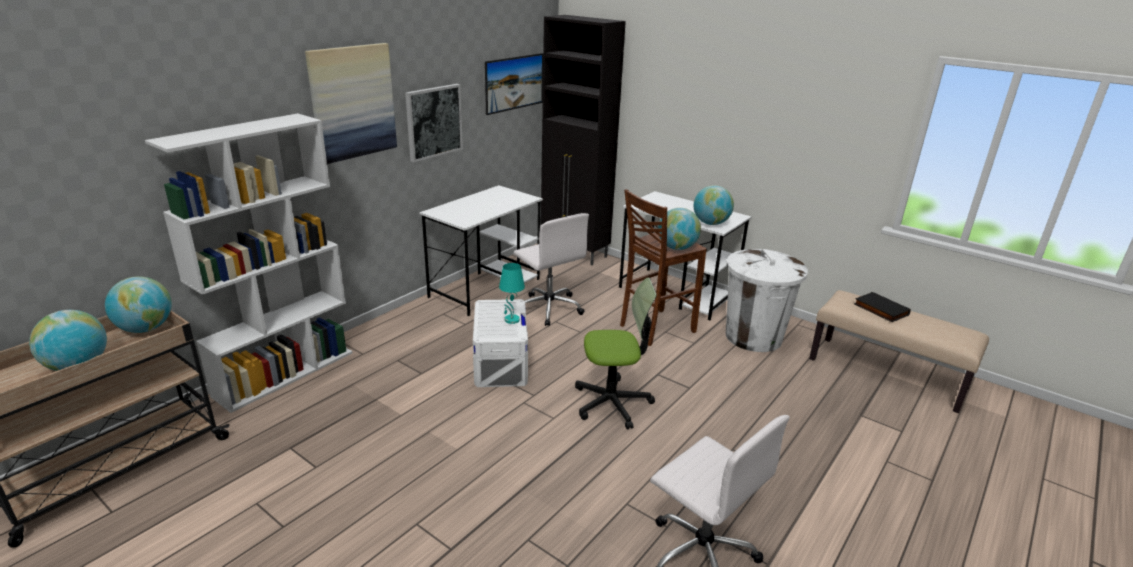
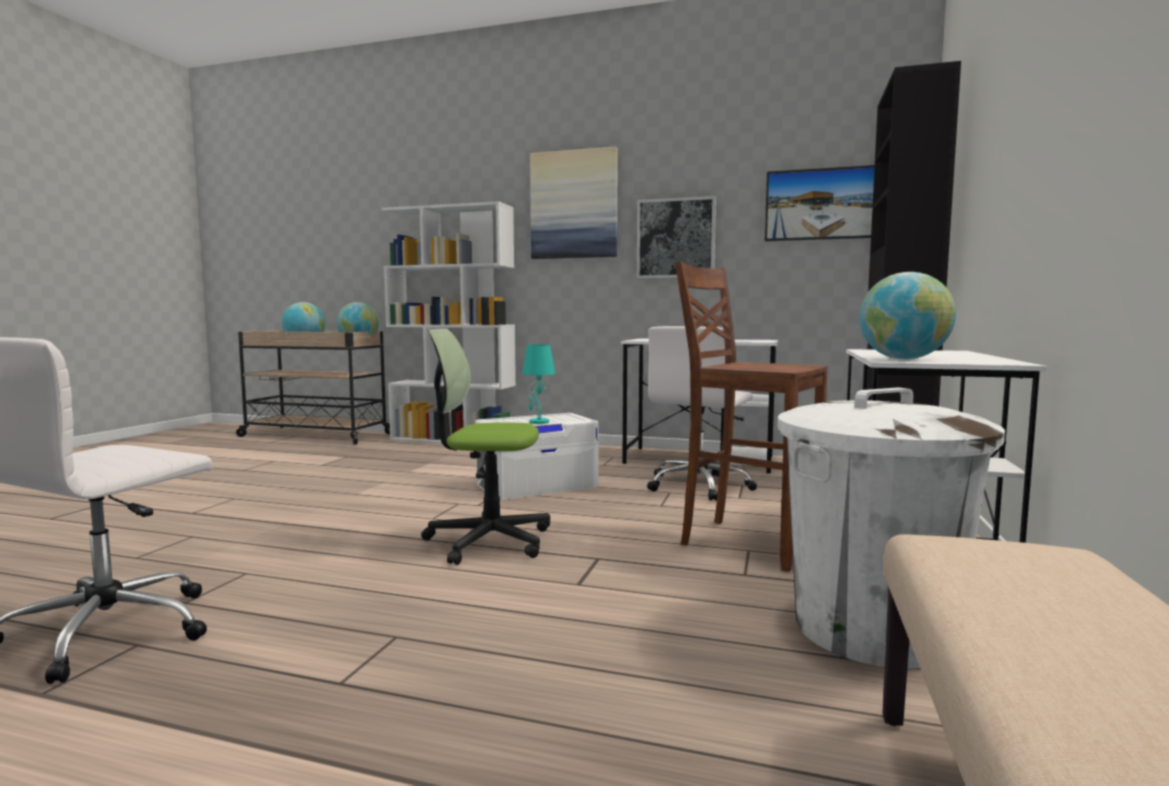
camera: 70 degrees right, 20 degrees down
(612, 403) = (488, 540): office chair -> office chair turned 120 degrees clockwise
(677, 248) = (752, 367): globe -> none
(880, 309) = (1055, 594): black book -> none

